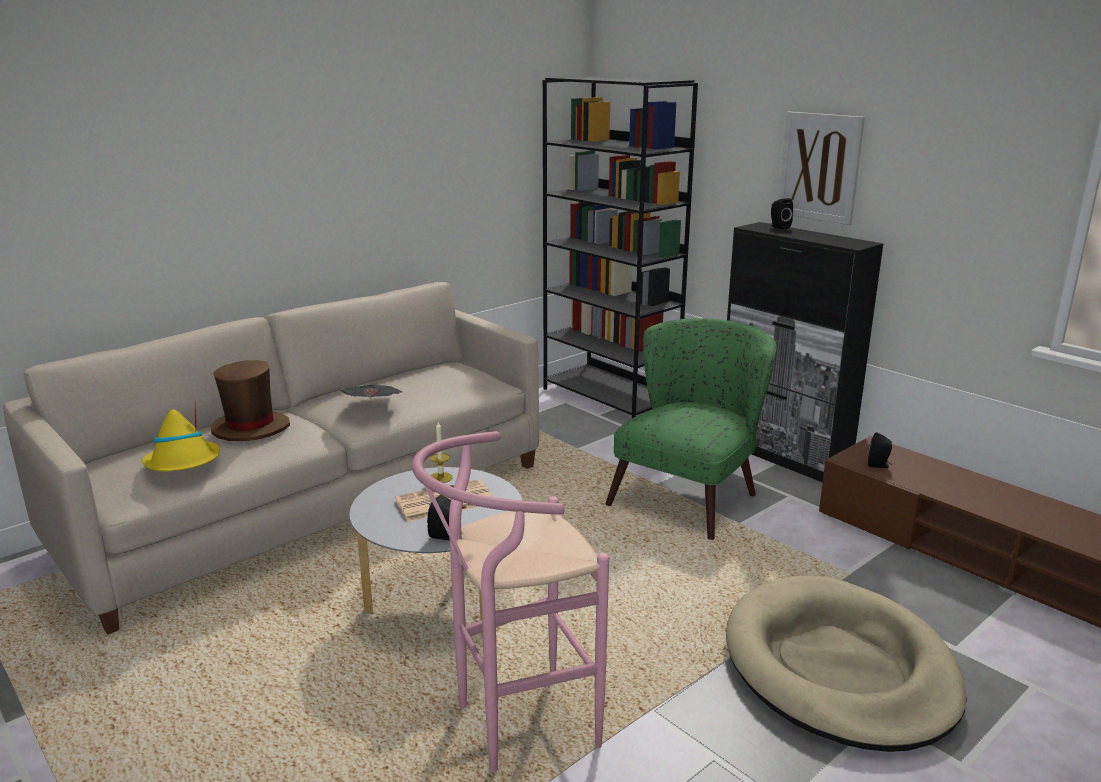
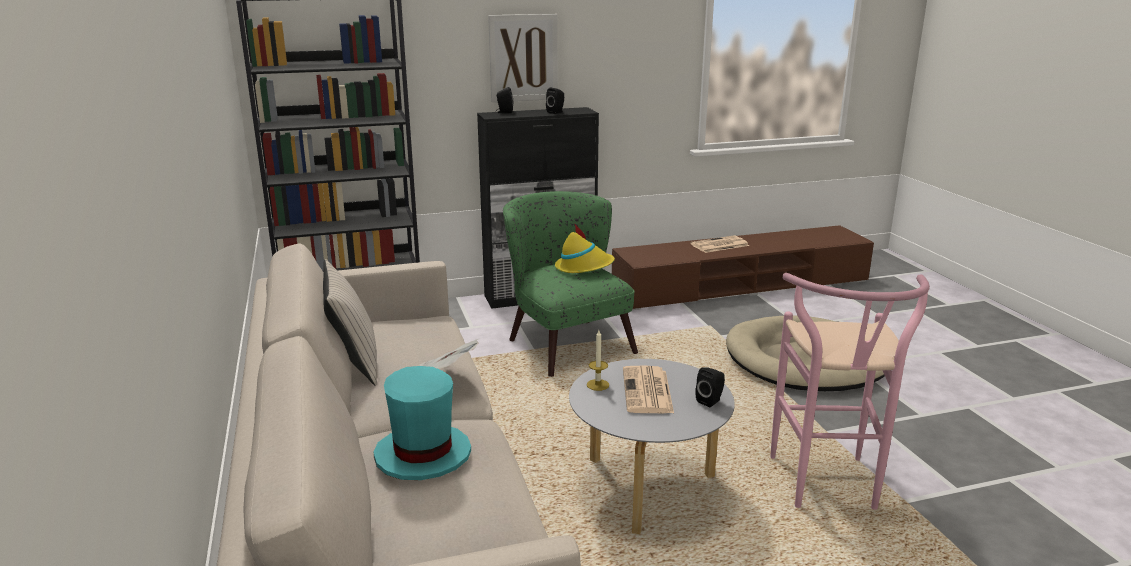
camera: 65 degrees left, 0 degrees up
(183, 463) = (480, 511): yellow hat -> yellow hat (584, 267)
(250, 428) = (422, 455): brown hat -> turquoise hat
(383, 379) = (354, 364): none -> beige pillow
(878, 465) = (655, 258): black speaker -> black speaker (556, 112)
(1002, 497) = (719, 245): none -> newspaper

